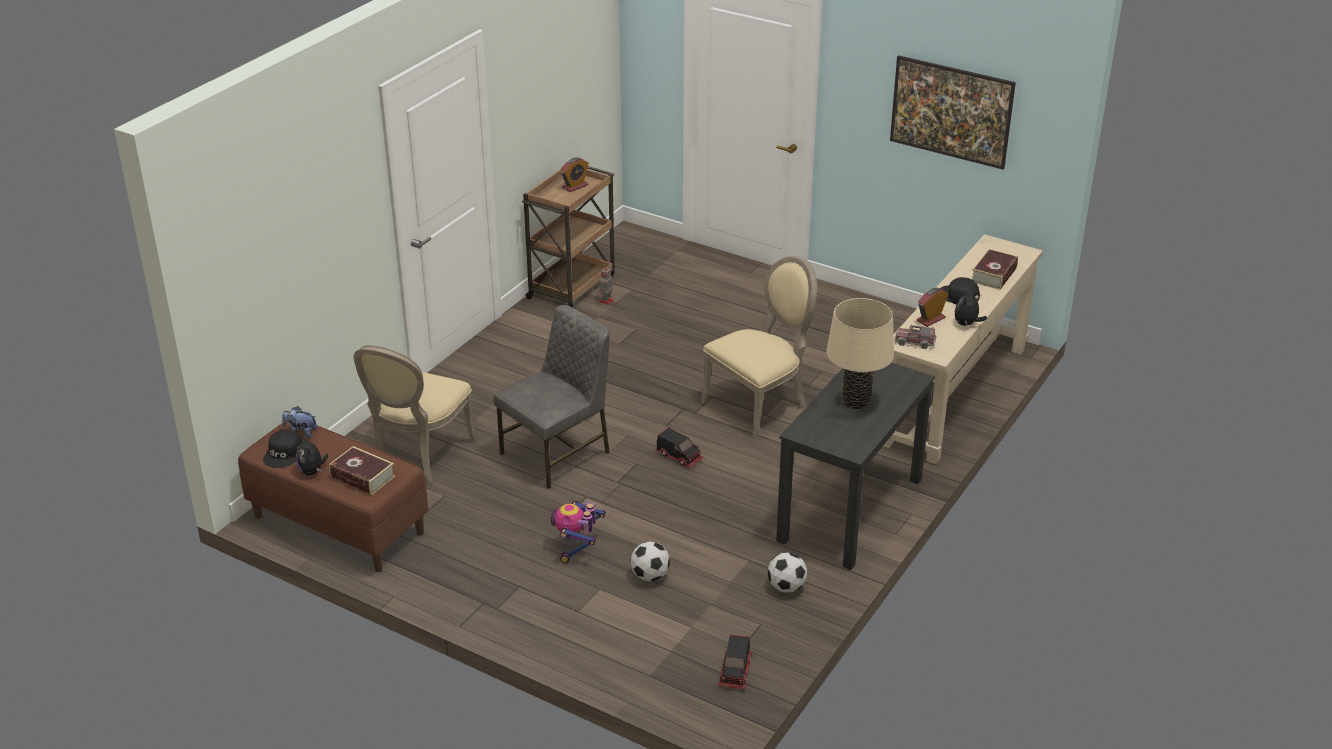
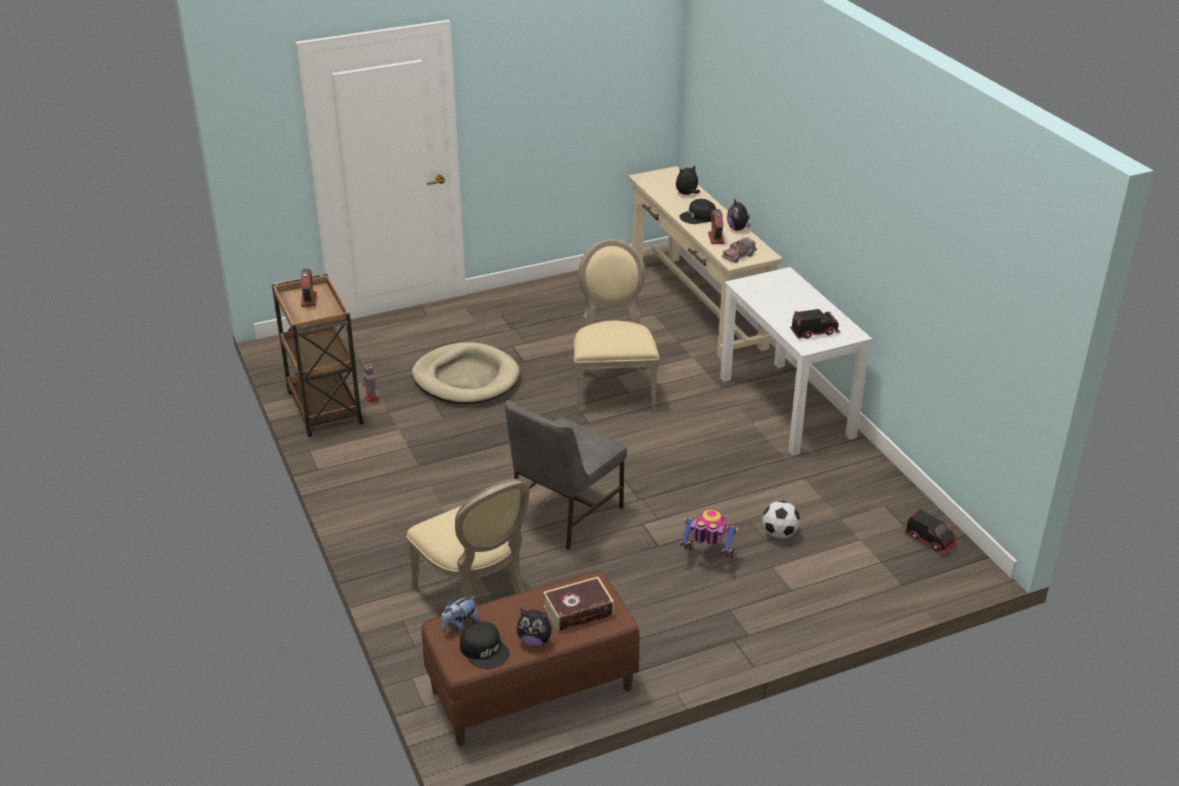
camera: 55 degrees left, 0 degrees up
(558, 453) = (564, 514): grey chair -> grey chair turned 135 degrees counterclockwise
(577, 548) = (707, 556): toy robot -> toy robot turned 150 degrees clockwise
(679, 456) = (638, 454): toy truck -> toy truck (814, 332)
(684, 329) = (466, 378): none -> beige dog bed
(786, 587) = (851, 474): football -> none
(850, 510) = (786, 407): black desk -> white desk
(856, 401) = (790, 308): beige table lamp -> none
(949, 132) = (584, 100): picture -> none
(993, 275) = (687, 194): book -> plush toy

